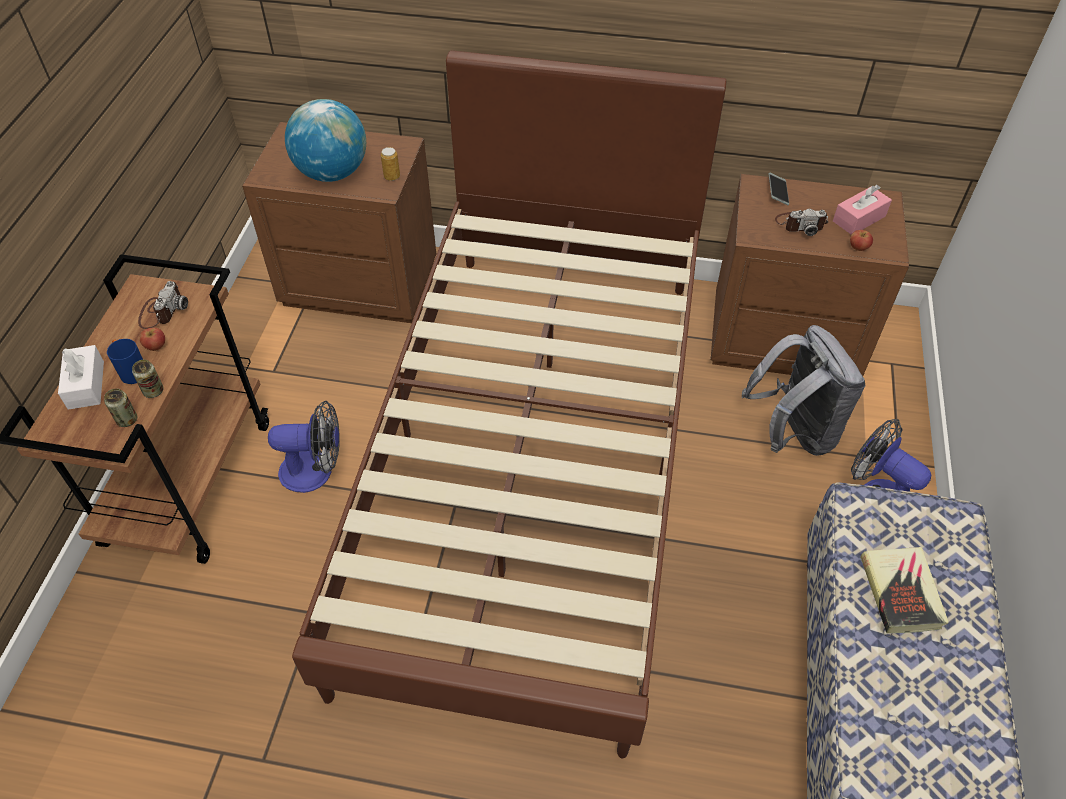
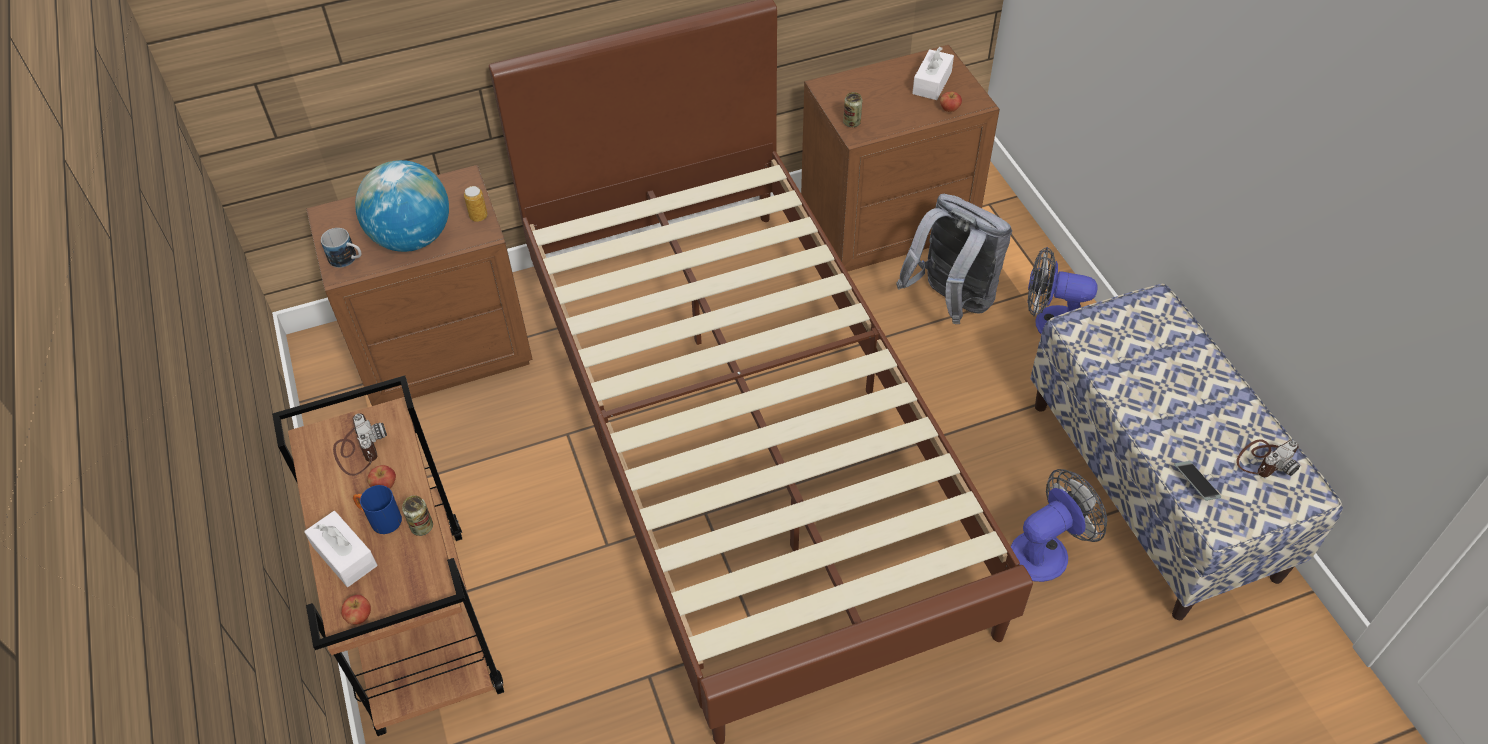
camera: 30 degrees left, 0 degrees up
(56, 436) = (359, 616): none -> apple
(127, 420) = (420, 565): can -> can (851, 122)
(275, 170) = (348, 260): none -> mug
(315, 471) = (545, 550): fan -> fan (1047, 550)
(777, 192) = (848, 86): phone -> phone (1196, 483)
(800, 224) = (888, 107): camera -> camera (1265, 460)
(859, 219) = (932, 83): pink tissue box -> white tissue box
(900, 592) = (1154, 380): book -> none

